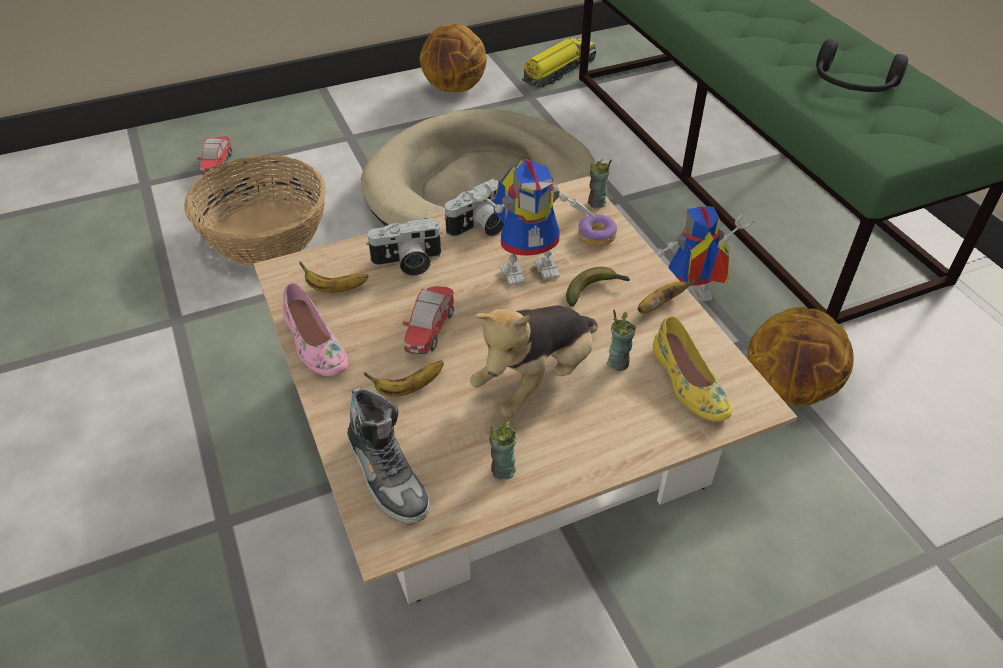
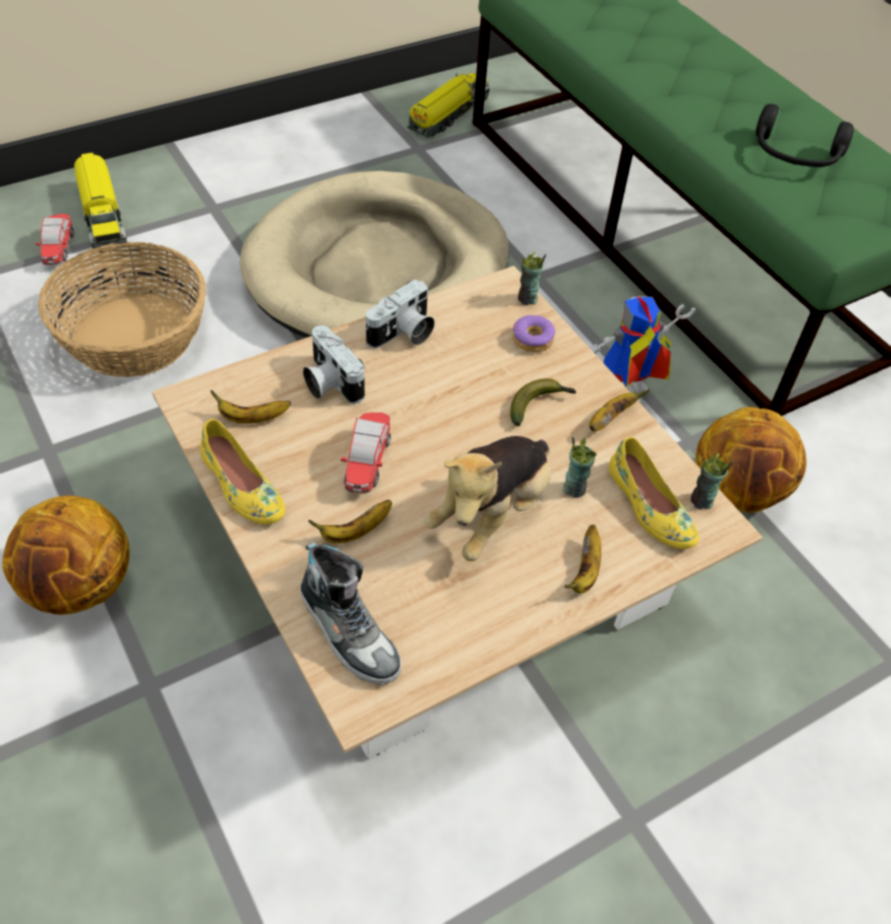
camera: 10 degrees left, 5 degrees up
(258, 140) = (102, 214): none -> toy truck
(314, 344) = (241, 486): pink shoe -> yellow shoe
(408, 263) = (329, 382): camera -> camera turned 75 degrees clockwise
(454, 88) = (329, 139): basketball -> basketball (80, 587)
(503, 470) = (470, 618): cup -> cup (701, 501)
(532, 266) = (467, 379): toy robot -> none
(618, 436) = (585, 571): none -> banana

